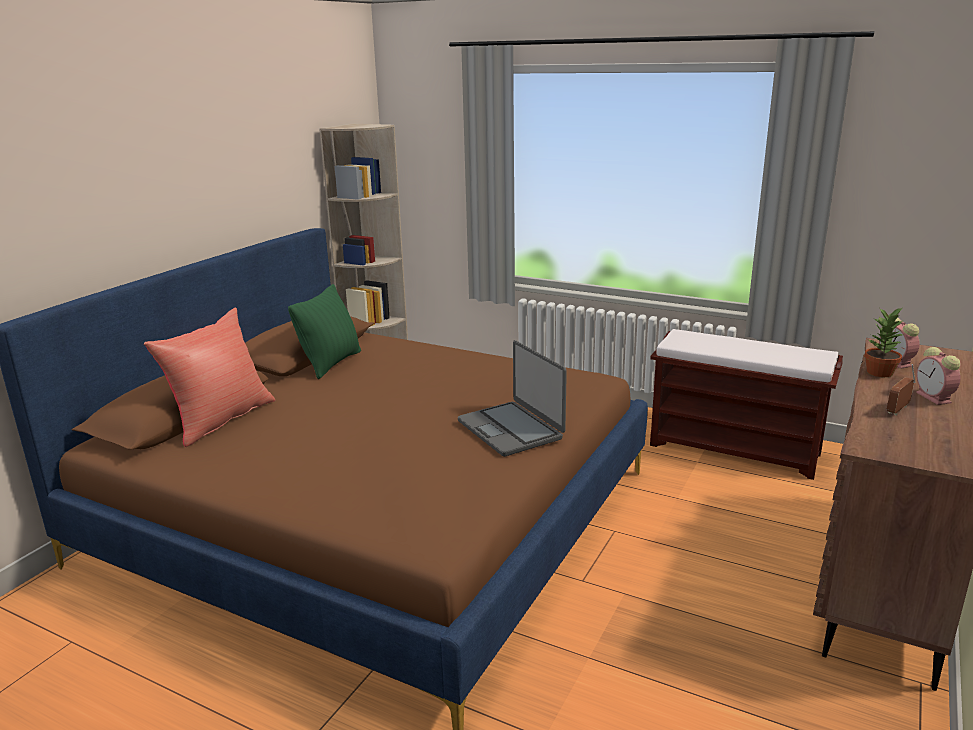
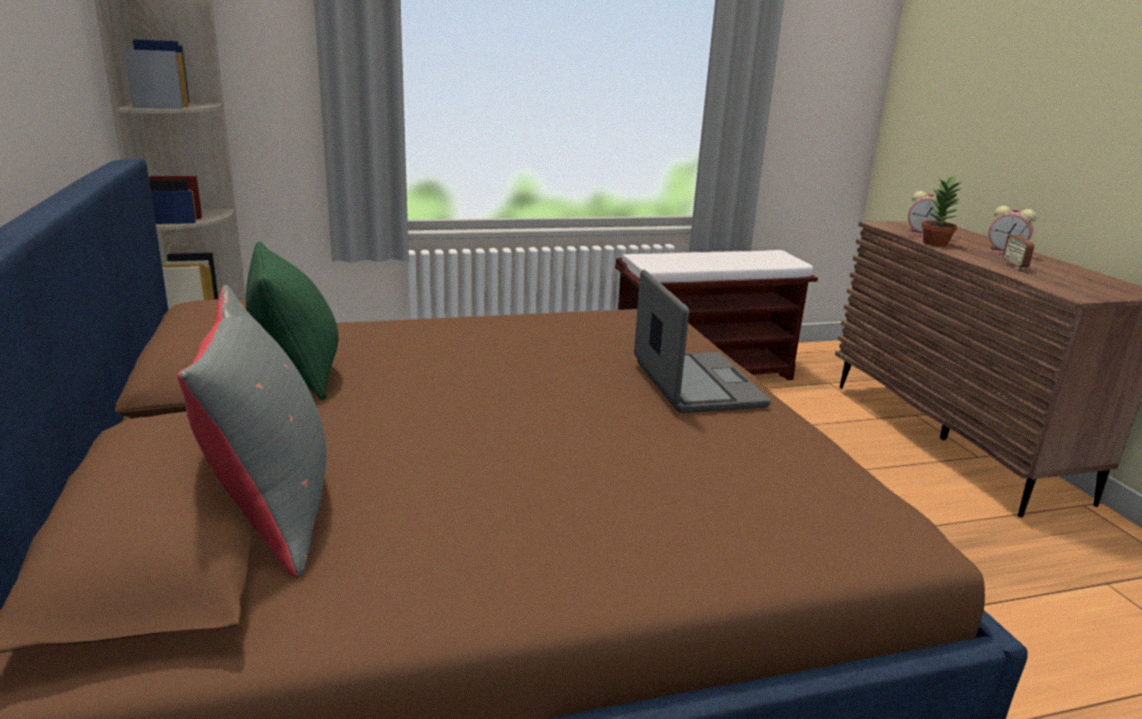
camera: 45 degrees left, 0 degrees up
(221, 419) = (272, 509): red pillow -> grey pillow
(511, 429) = (696, 384): laptop -> laptop turned 120 degrees counterclockwise

